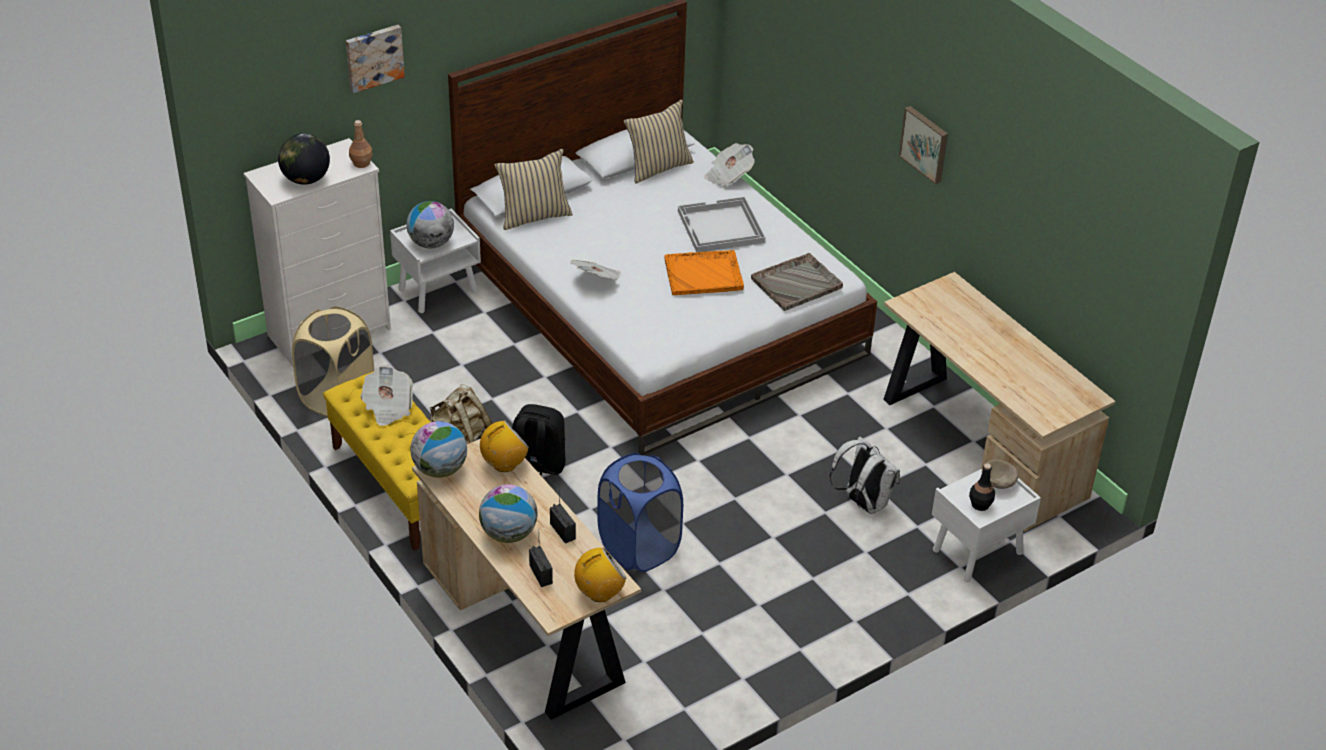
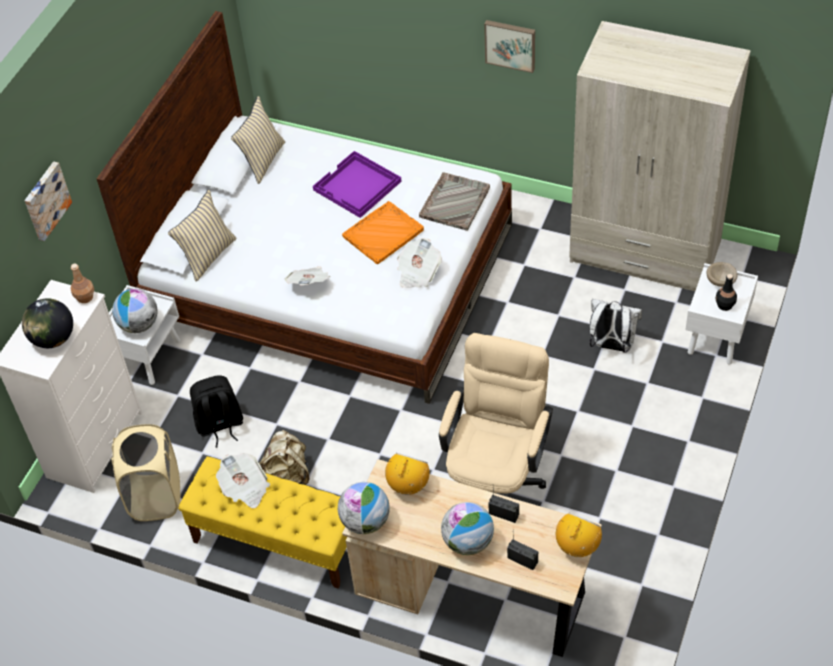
camera: 30 degrees left, 10 degrees up
(537, 467) = (363, 460): black backpack -> black backpack (220, 425)
(639, 548) = (496, 479): blue laundry basket -> beige office chair
(720, 227) = (357, 186): white tray -> purple tray
(728, 175) = (321, 138): newspaper -> newspaper (417, 273)
(980, 445) = (645, 253): beige desk -> beige wardrobe

